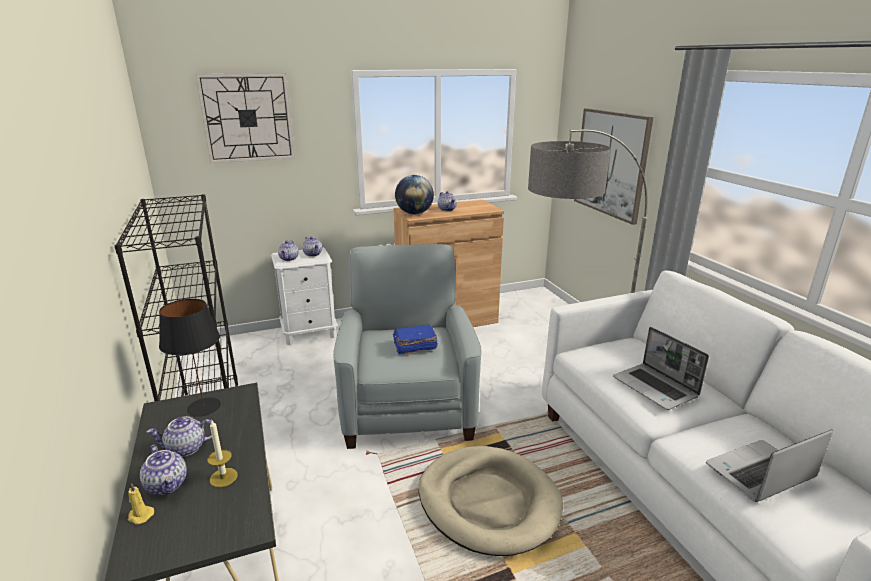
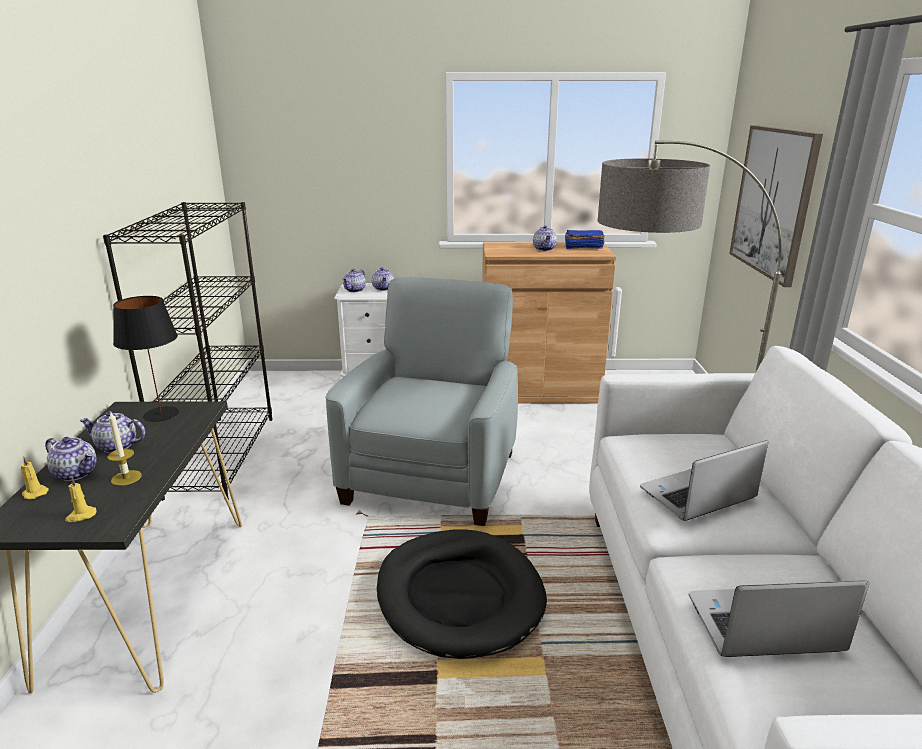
camera: 20 degrees right, 0 degrees up
(167, 484) = (76, 473): teapot -> teapot turned 45 degrees counterclockwise
(210, 526) = (81, 516): none -> yellow candle
(247, 118) = (324, 126): wall clock -> none
(414, 213) = (500, 250): globe -> none
(414, 346) = (431, 399): blue book -> blue book (583, 247)
(488, 502) = (459, 596): beige dog bed -> black dog bed
(656, 388) = (697, 495): laptop -> laptop turned 75 degrees clockwise

